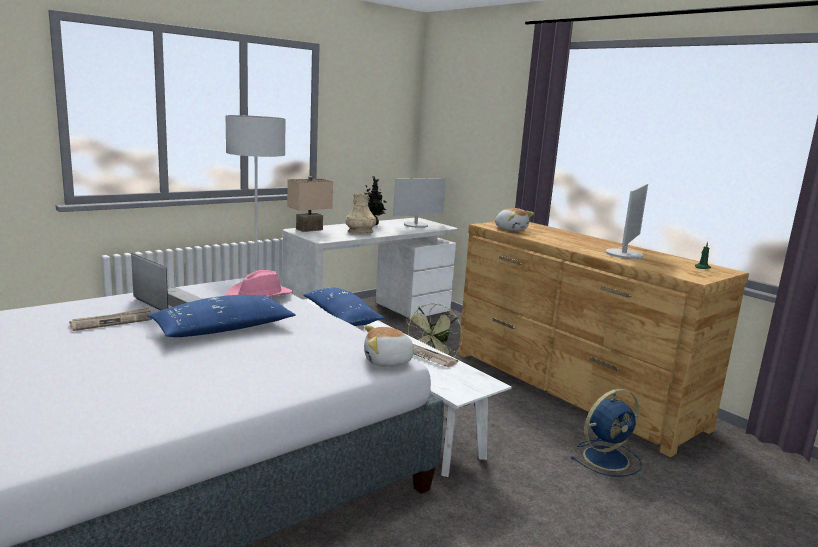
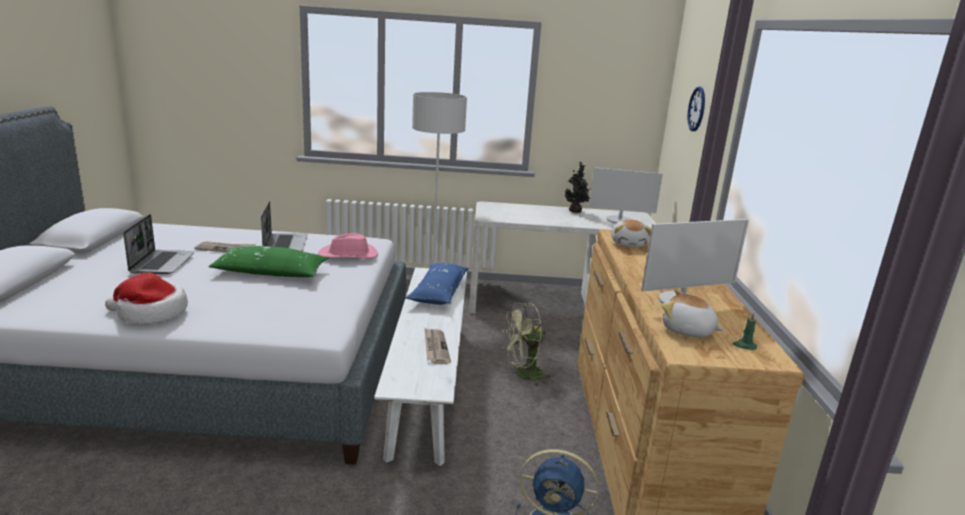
camera: 40 degrees right, 5 degrees up
(68, 354) = (162, 263): none -> laptop
(189, 400) = (150, 313): none -> hat
(223, 329) = (270, 273): blue pillow -> green pillow
(309, 229) = (500, 205): beige table lamp -> none
(360, 232) = (540, 217): beige vase -> none
(388, 361) = (315, 334): plush toy -> plush toy (687, 331)
(478, 119) = (697, 109): none -> wall clock

